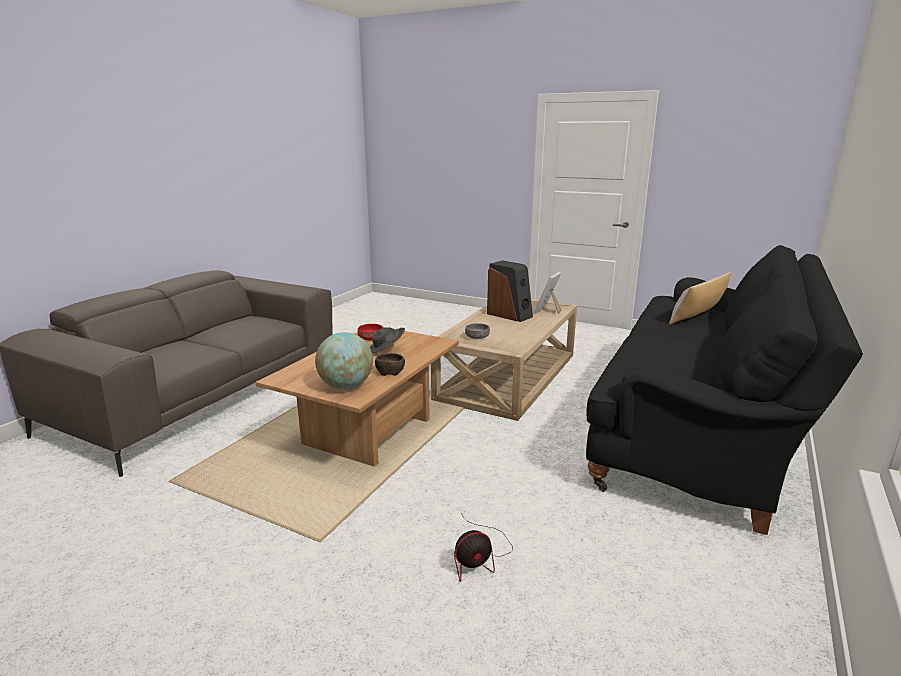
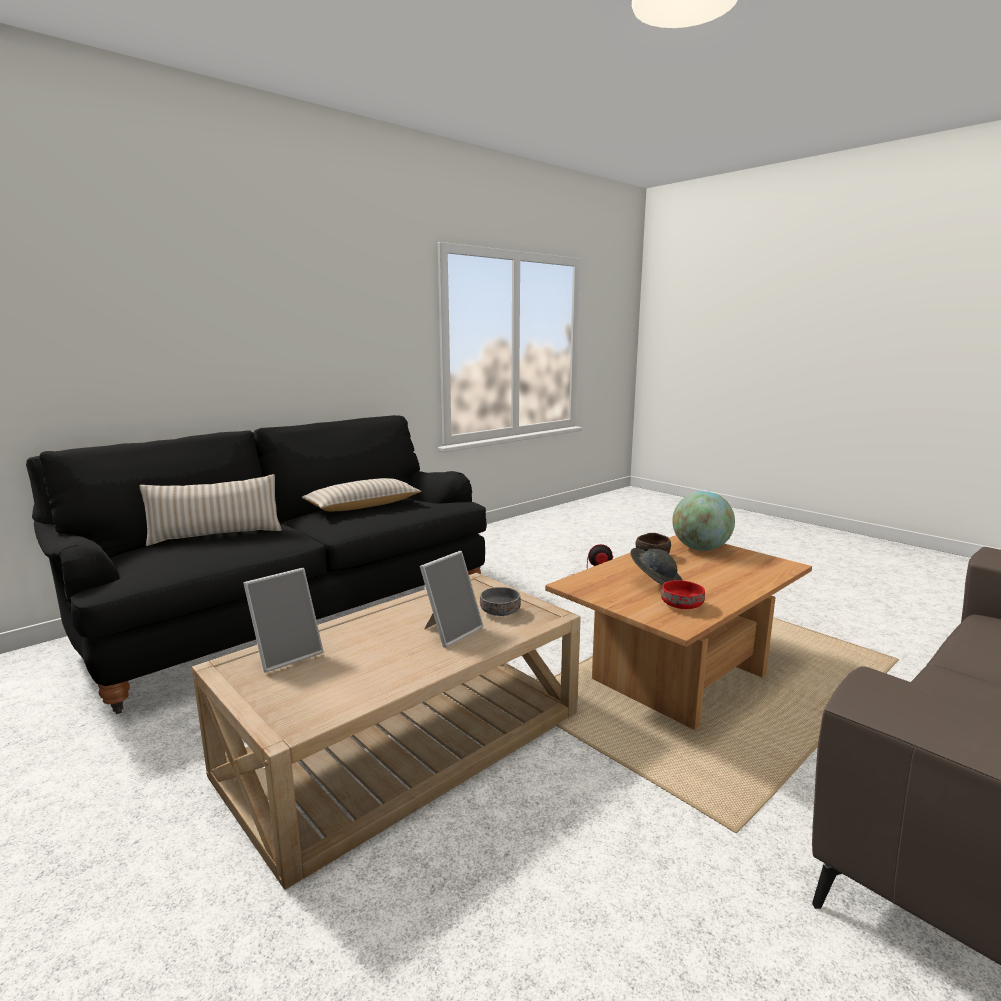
camera: 160 degrees left, 5 degrees down
(492, 326) = (450, 632): none -> picture frame
(509, 315) = (378, 658): speaker -> none
(679, 355) = (363, 506): none -> beige pillow

